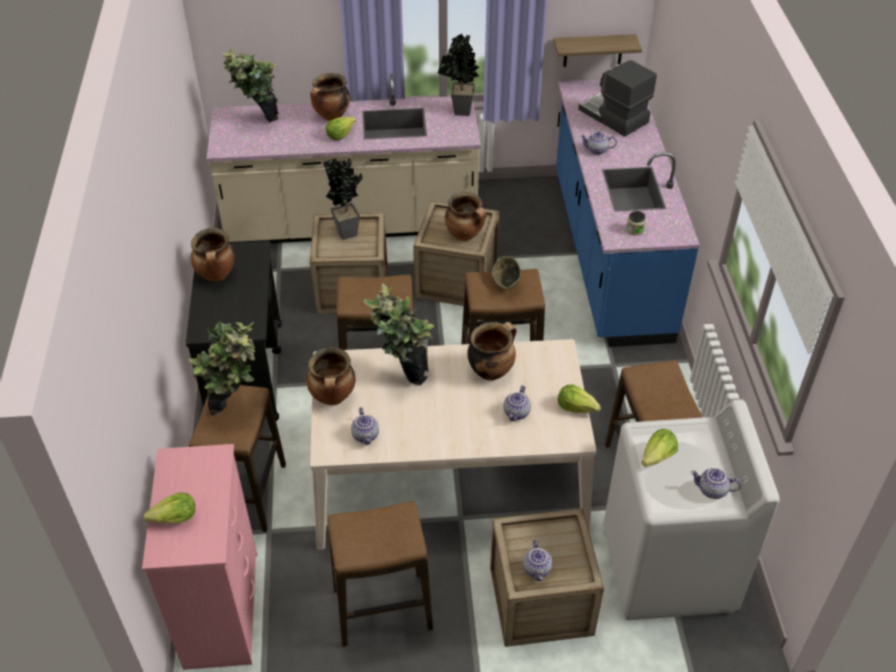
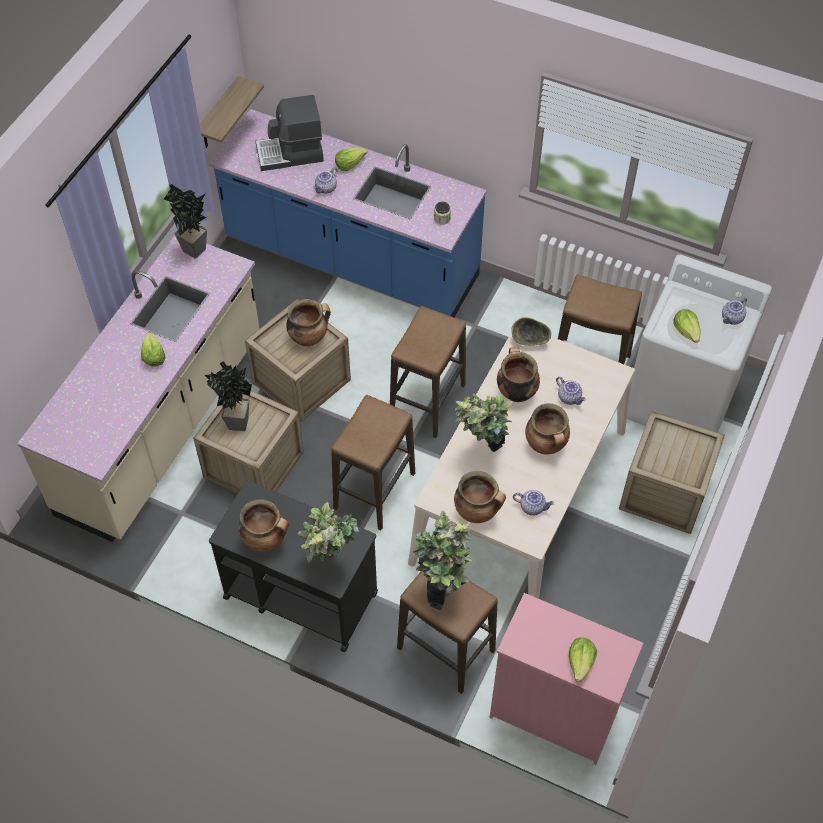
camera: 60 degrees left, 10 degrees up
(259, 123) = (80, 414): potted plant -> potted plant (330, 566)
(331, 116) = (118, 351): cooking pot -> cooking pot (546, 446)
(382, 609) = (616, 599): stool -> none
(506, 285) = (426, 335): bowl -> bowl (529, 340)
(537, 569) = (687, 466): teapot -> none
(576, 407) = (586, 358): lettuce -> lettuce (349, 164)

